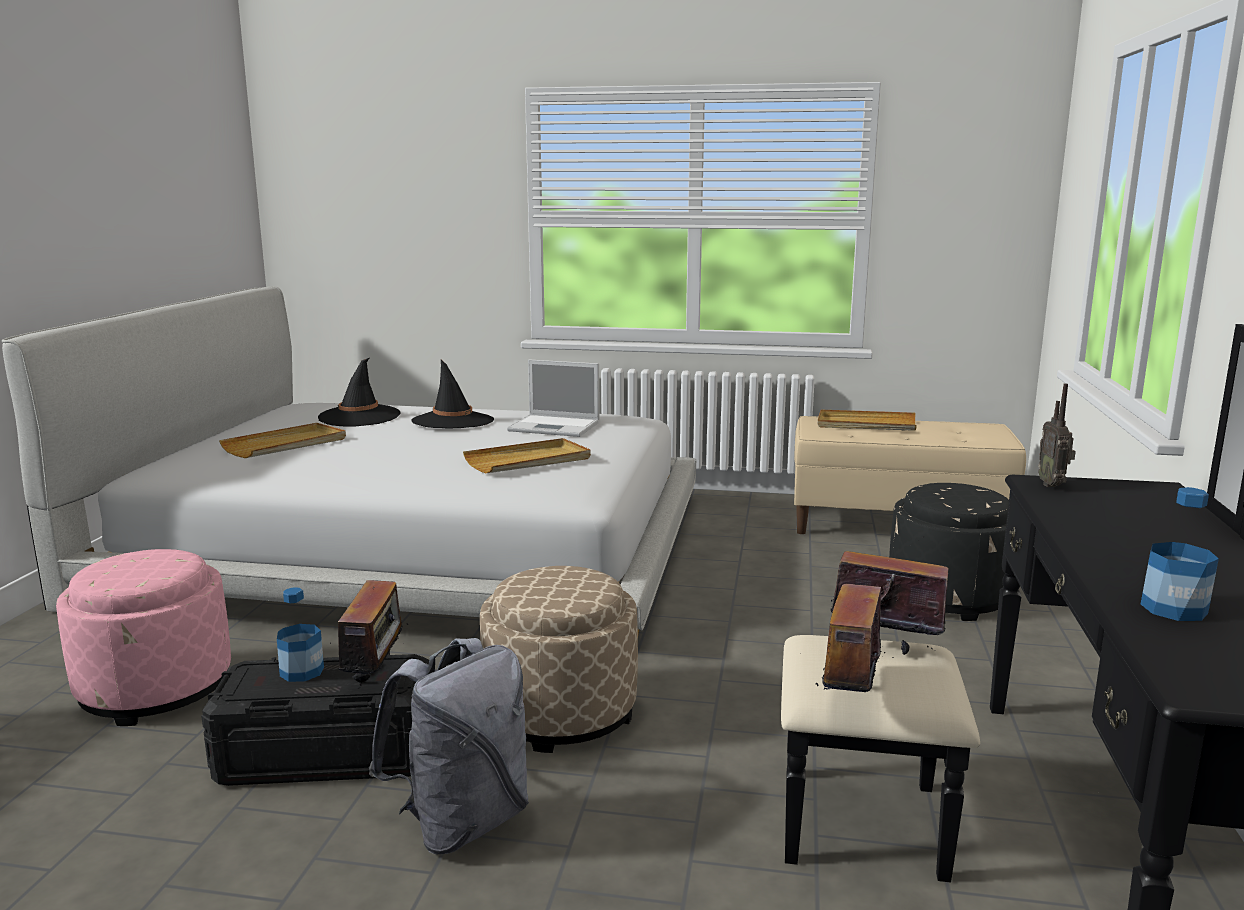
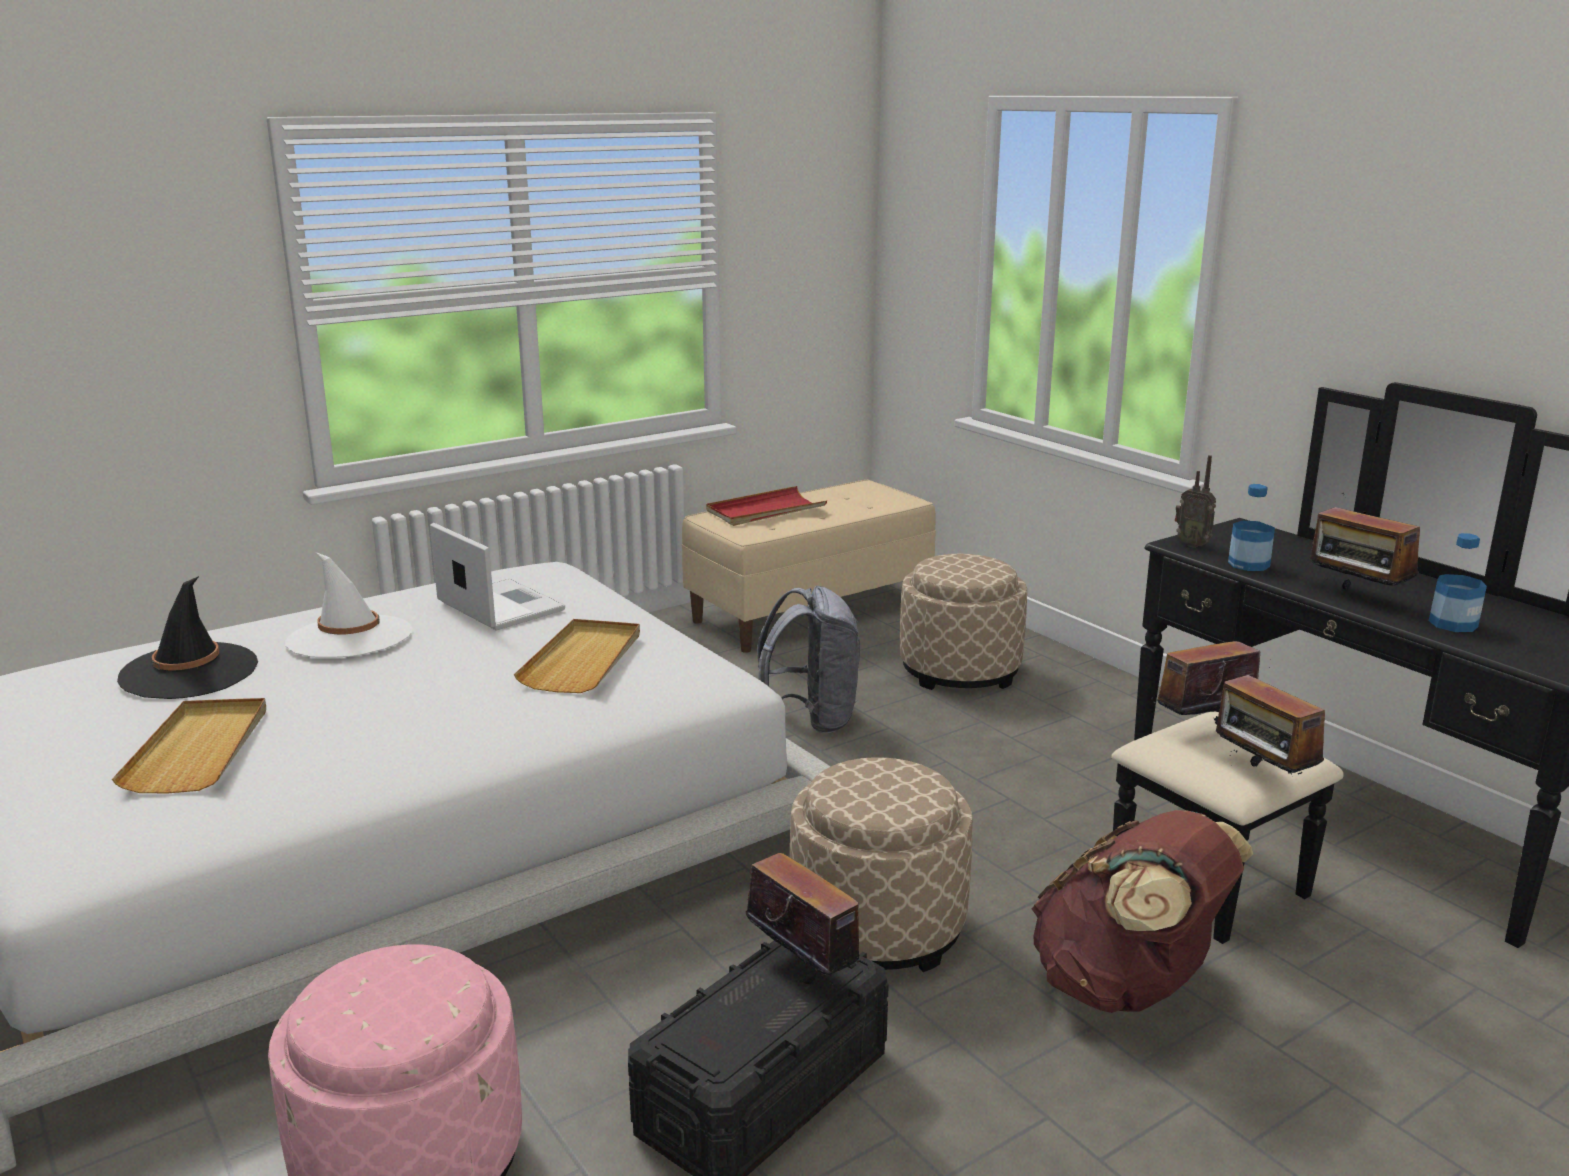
camera: 45 degrees left, 5 degrees up
(302, 671) = (729, 1008): bottle -> bottle (1248, 564)
(453, 421) = (349, 638): black hat -> white hat
(462, 822) = (990, 1065): grey backpack -> grey backpack (812, 719)
(556, 427) = (499, 606): laptop -> laptop turned 105 degrees counterclockwise
(644, 841) = (1126, 988): none -> brown backpack
(866, 424) = (765, 511): beige tray -> red tray
(948, 596) = (960, 670): black ottoman -> beige ottoman
(1117, 558) = (1356, 597): none -> radio

